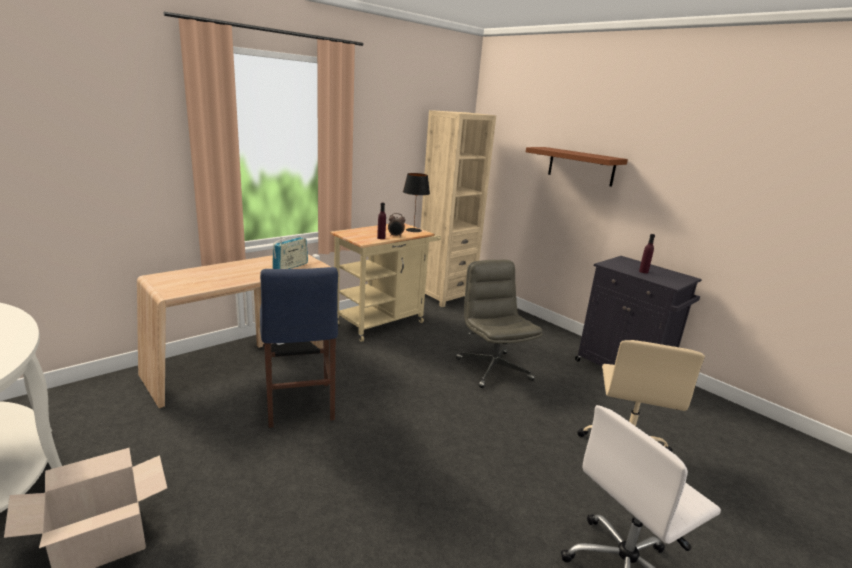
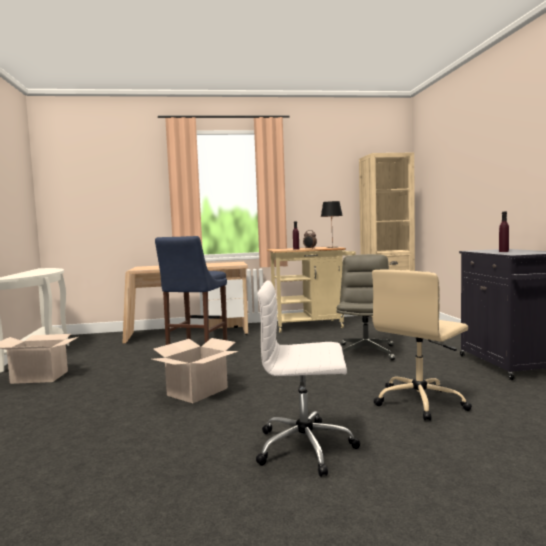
camera: 35 degrees right, 15 degrees down
(290, 266) = (221, 264): radio -> none
(403, 501) = (197, 391): none -> cardboard box
(581, 166) = (475, 175): brown shelf -> none

